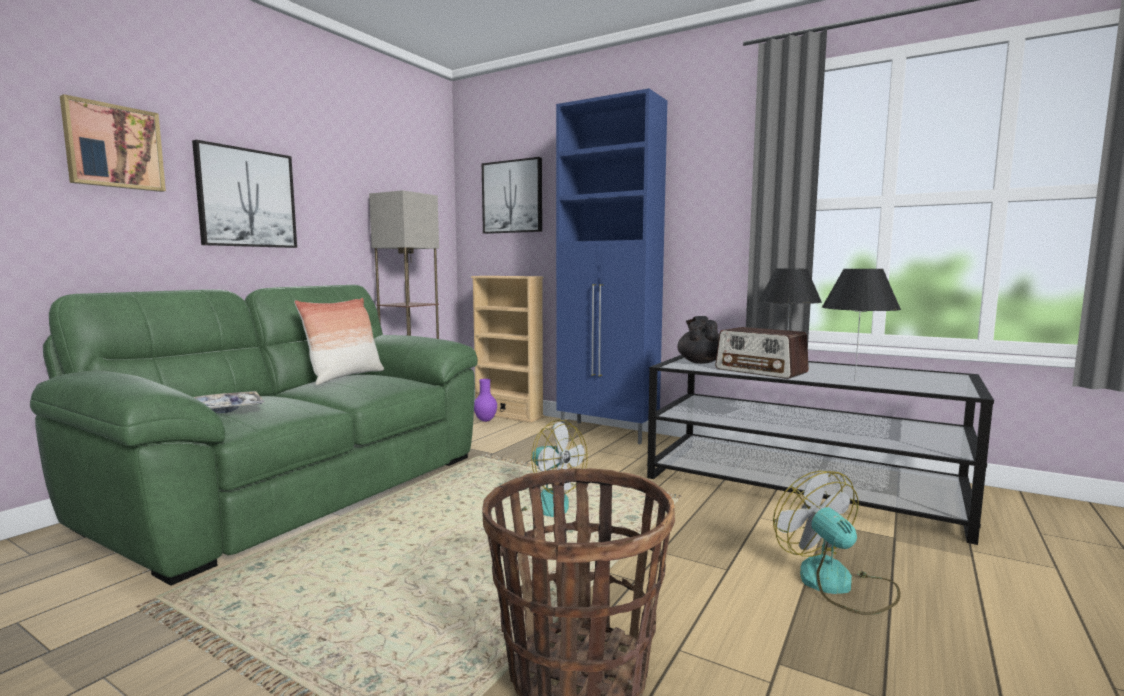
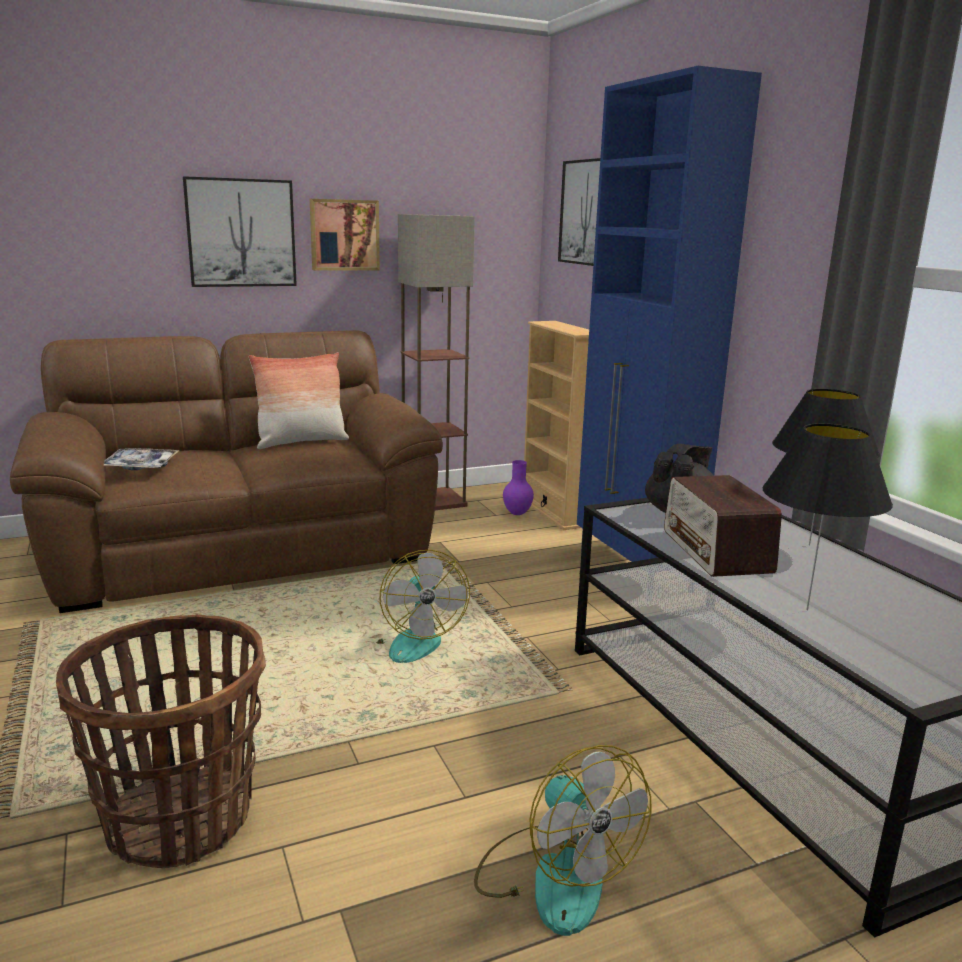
camera: 35 degrees right, 10 degrees up
(113, 147) = (107, 194): picture -> picture (344, 235)
(296, 488) = (241, 548): green sofa -> brown sofa
(837, 584) = (554, 876): fan -> fan turned 135 degrees clockwise

